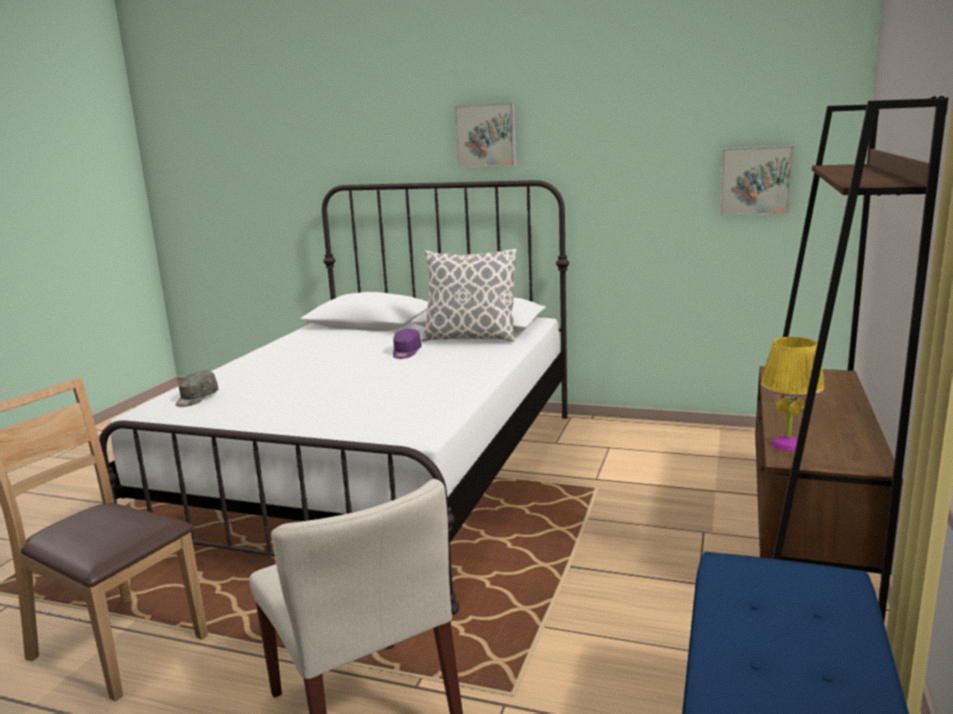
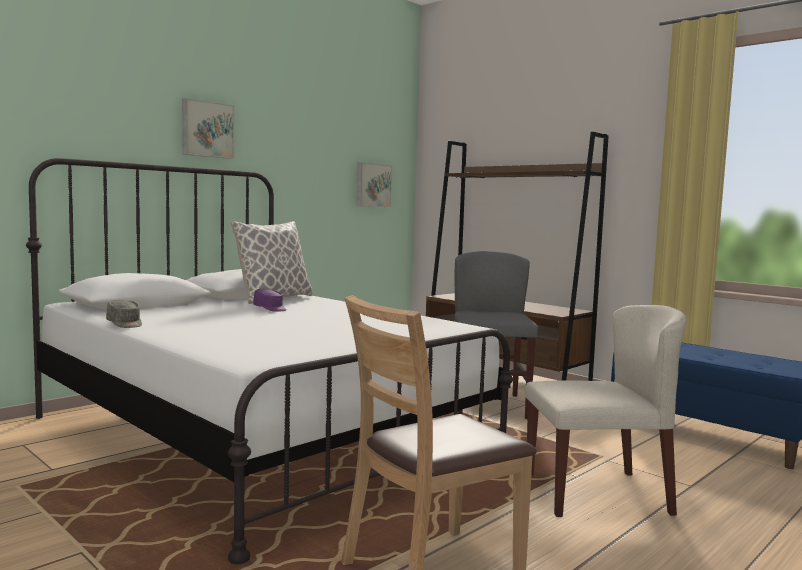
camera: 65 degrees left, 10 degrees down
(196, 398) = (255, 349): grey cap -> grey cap (125, 324)
(636, 556) = (488, 405): none -> grey chair
(788, 445) = (541, 311): yellow table lamp -> none

